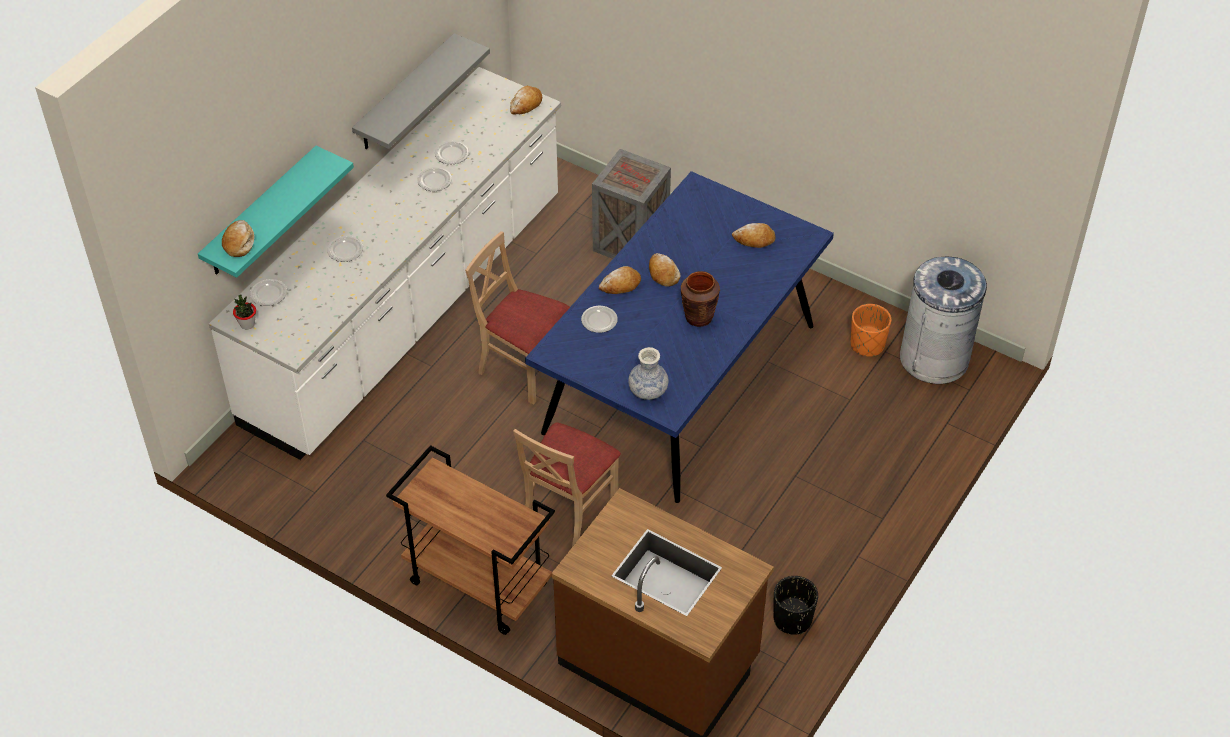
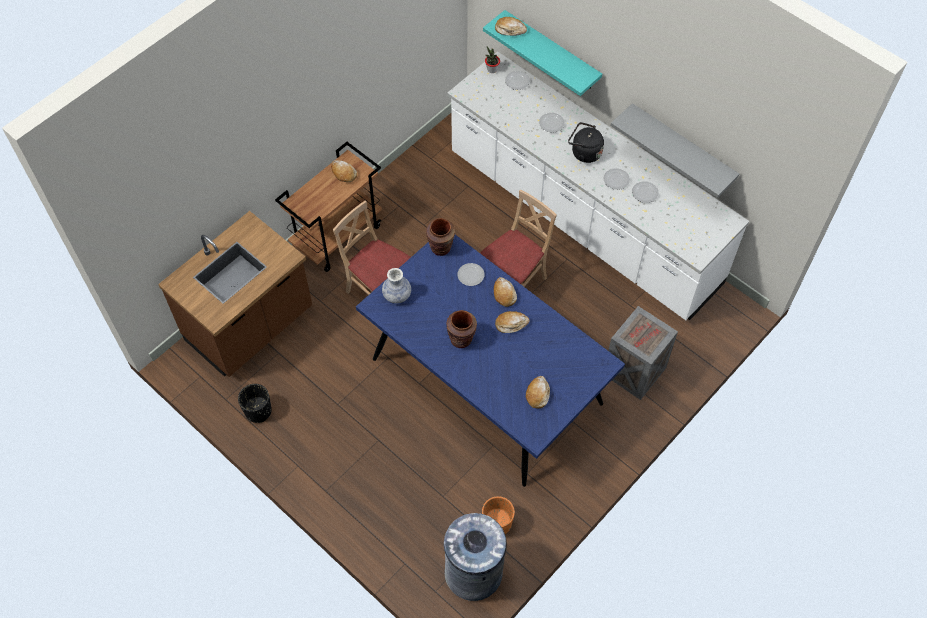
camera: 100 degrees right, 10 degrees up
(393, 214) = (584, 152): none -> black kettle
(526, 104) = (698, 247): bread -> bread (343, 173)
(562, 356) = (441, 248): none -> brown vase

